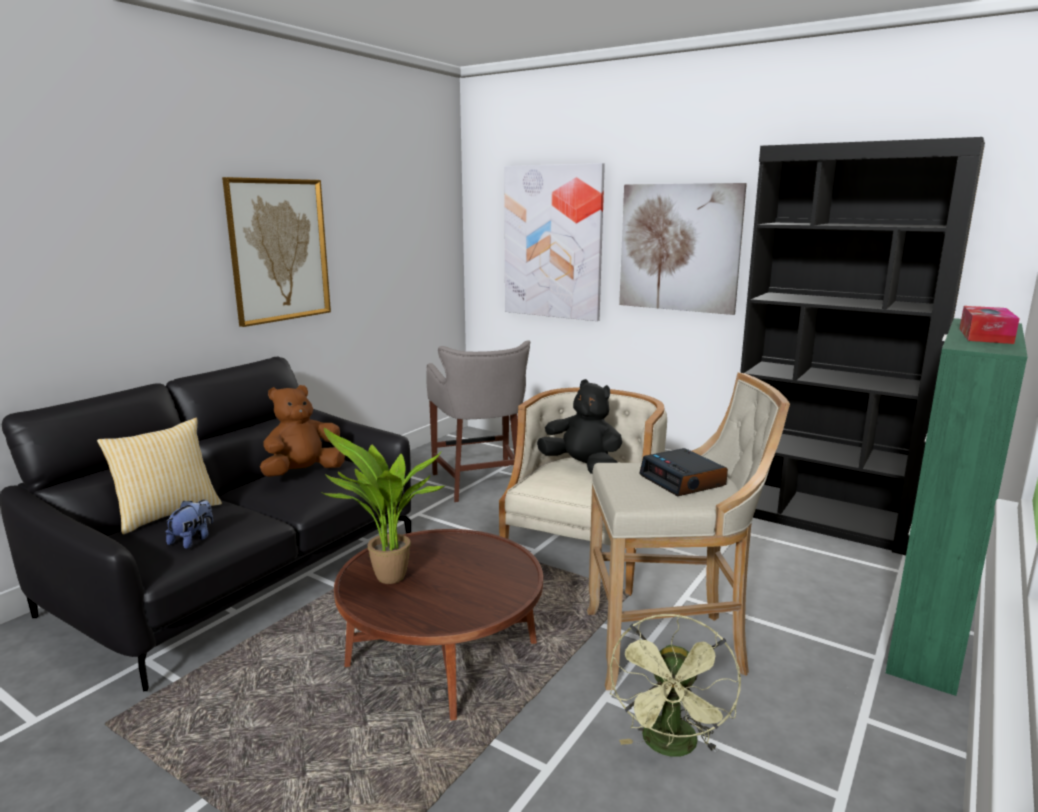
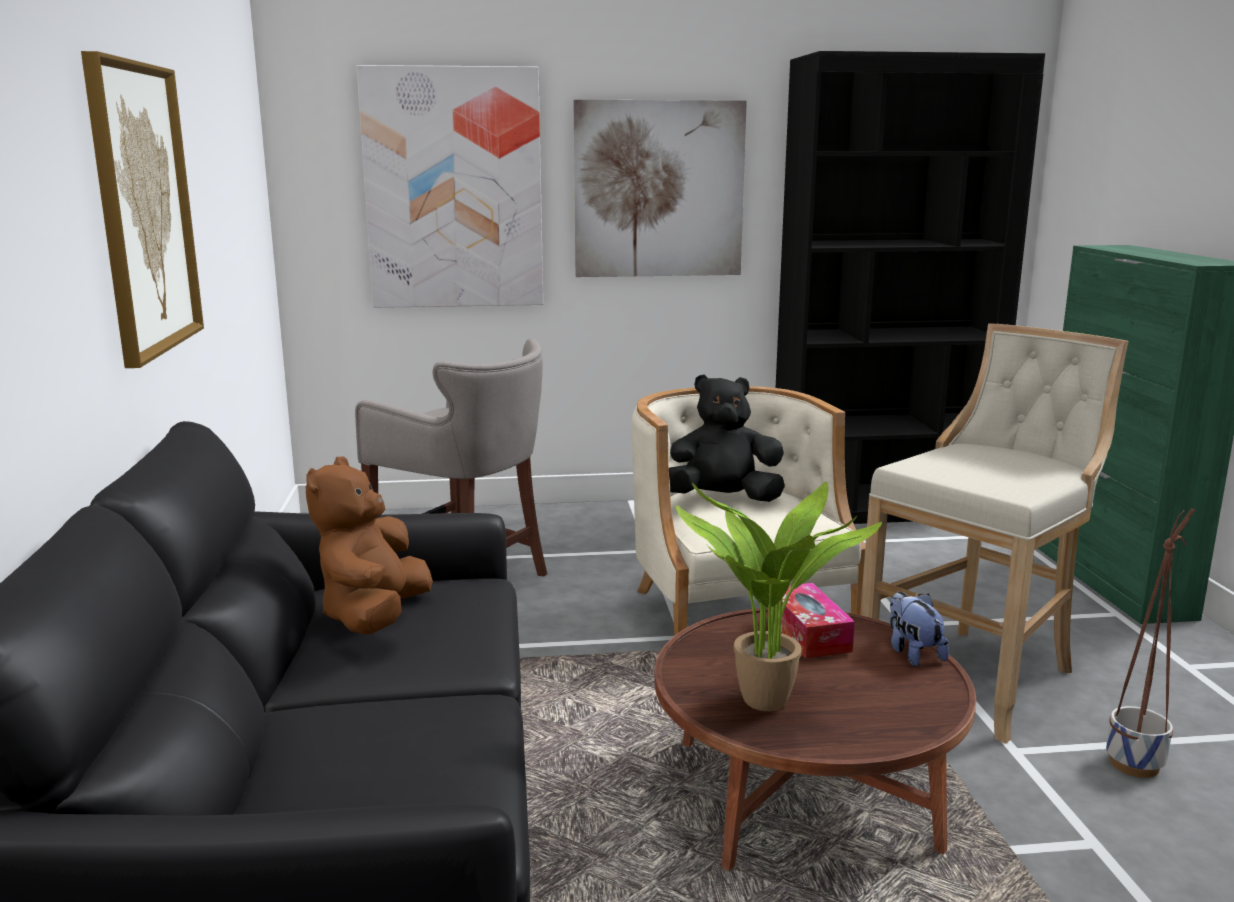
camera: 40 degrees left, 0 degrees up
(167, 514) = (278, 758): pillow -> none
(193, 540) = (439, 769): plush toy -> plush toy (913, 653)
(671, 747) = (1133, 764): green fan -> planter
(683, 481) = (995, 462): alarm clock -> none
(985, 336) = (1167, 255): tissue box -> tissue box (808, 633)

